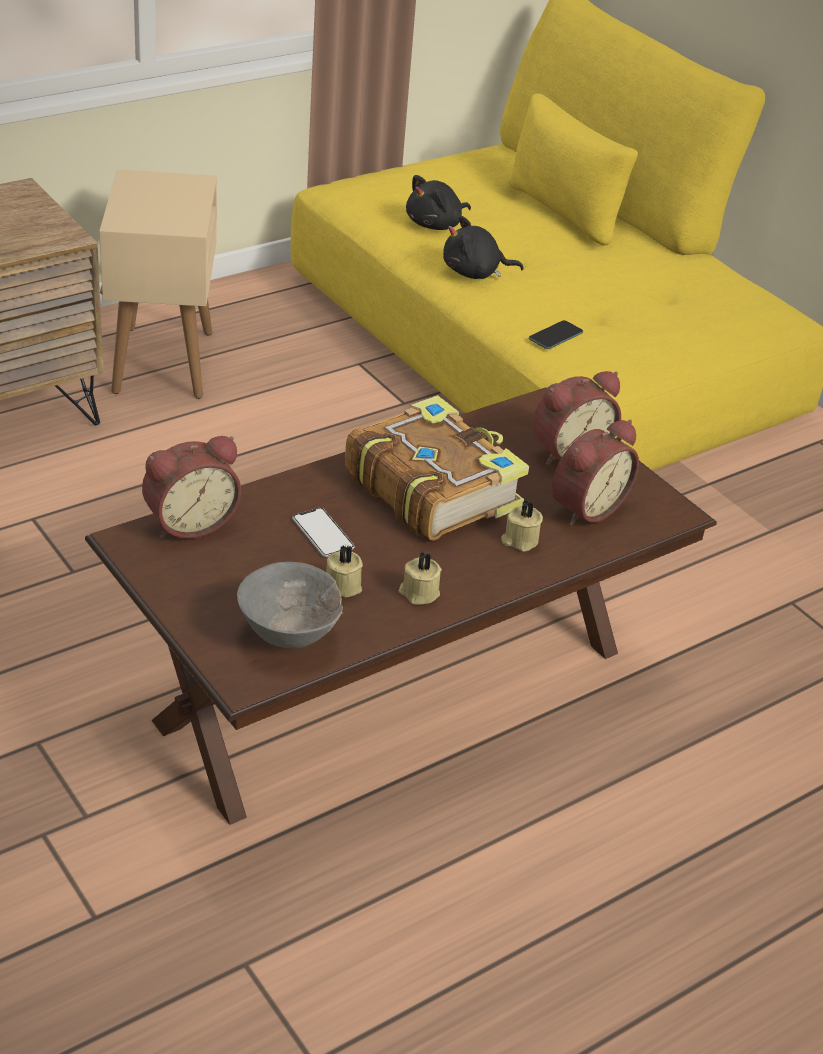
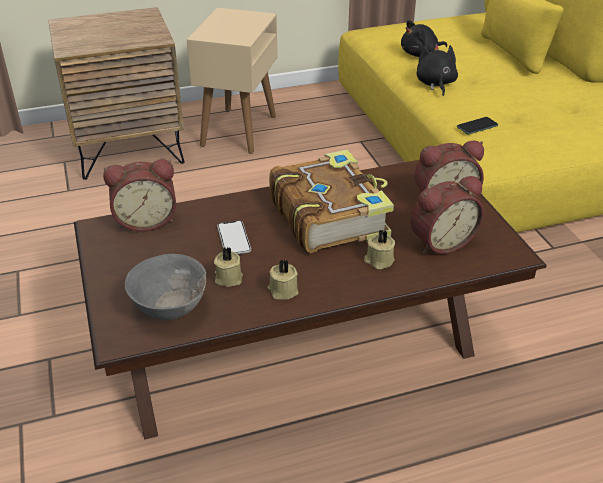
camera: 20 degrees right, 0 degrees up
(475, 273) = (435, 84): black plush toy -> black plush toy turned 75 degrees clockwise

